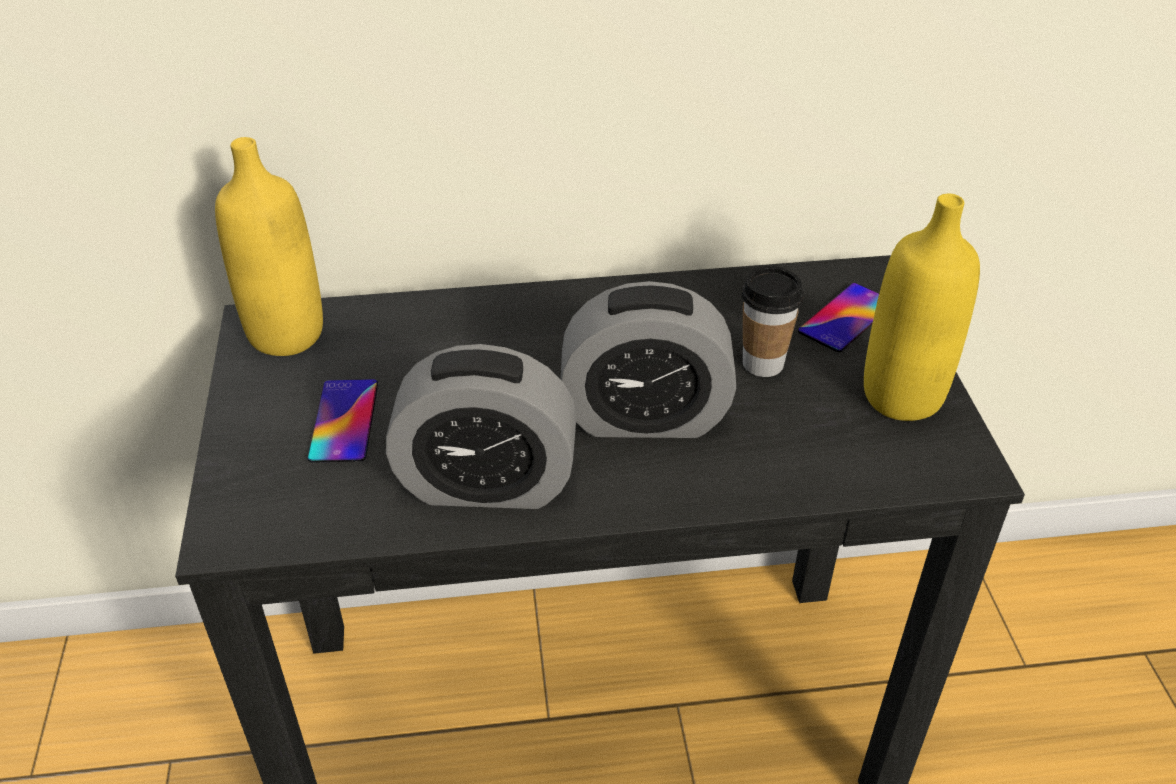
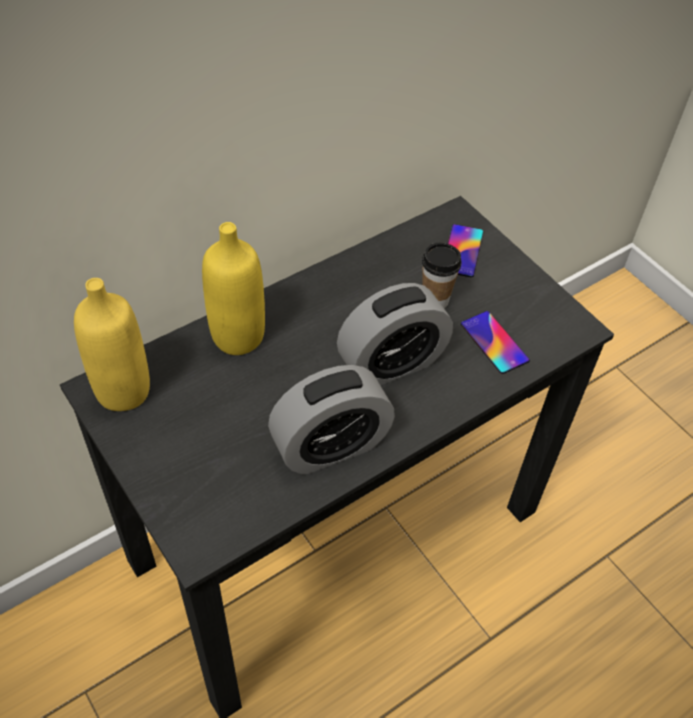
camera: 30 degrees left, 10 degrees up
(344, 421) = (211, 439): phone -> phone (494, 342)
(902, 396) = (522, 295): yellow bottle -> yellow bottle (238, 336)

